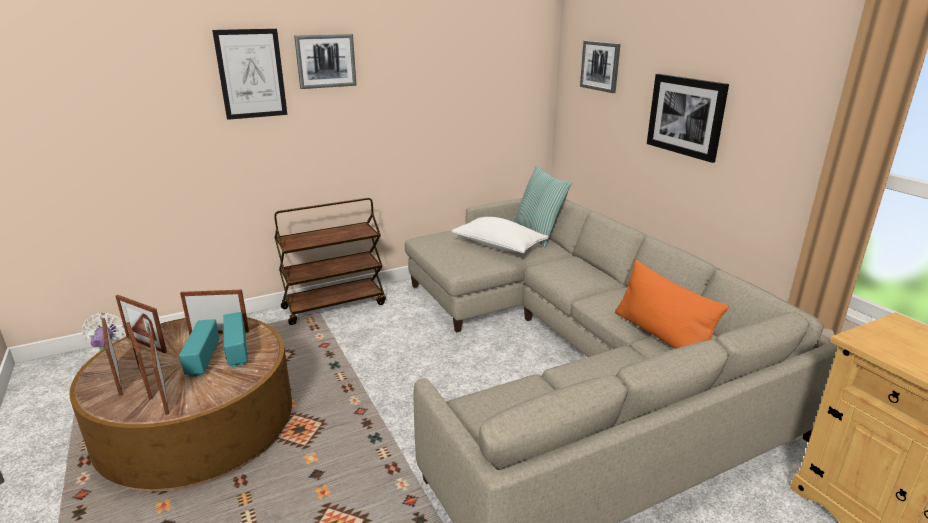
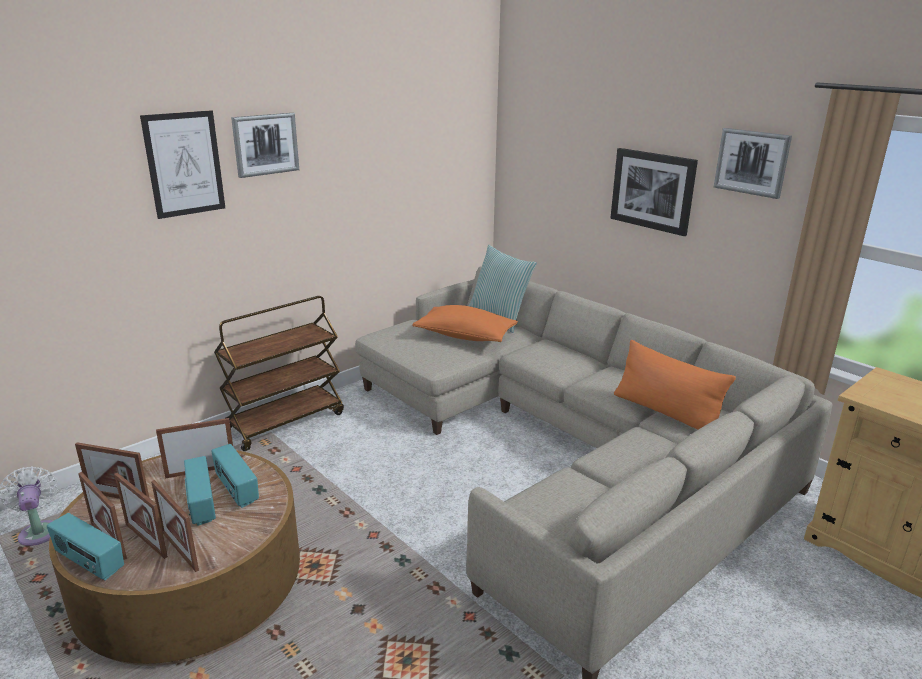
camera: 15 degrees left, 0 degrees up
(94, 394) = (89, 563): none -> radio
(499, 246) = (465, 336): white pillow -> orange pillow
(600, 66) = (550, 138): picture -> picture (752, 162)

